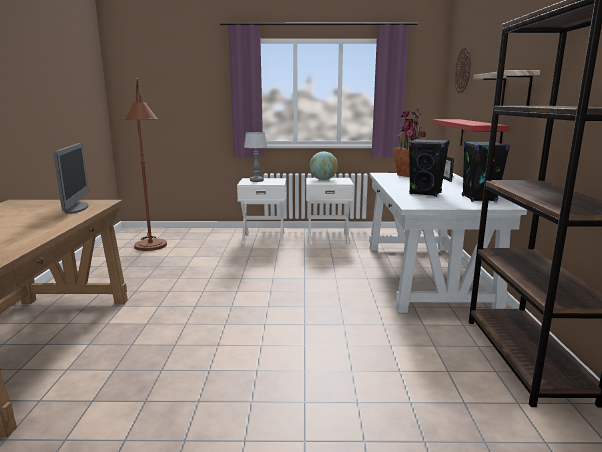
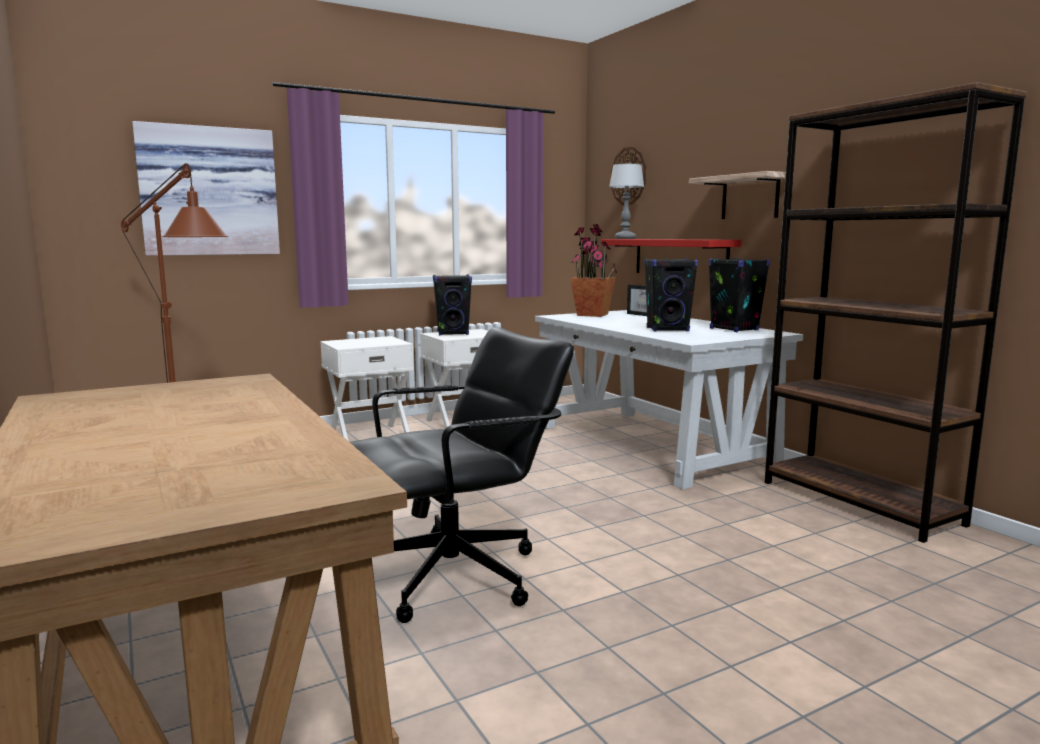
camera: 30 degrees left, 5 degrees down
(76, 208) = (227, 391): monitor -> none
(186, 332) = (454, 577): none -> black office chair
(188, 89) = (209, 191): none -> picture
(257, 181) = (356, 342): table lamp -> table lamp (625, 238)
(323, 179) = (453, 333): globe -> black speaker

